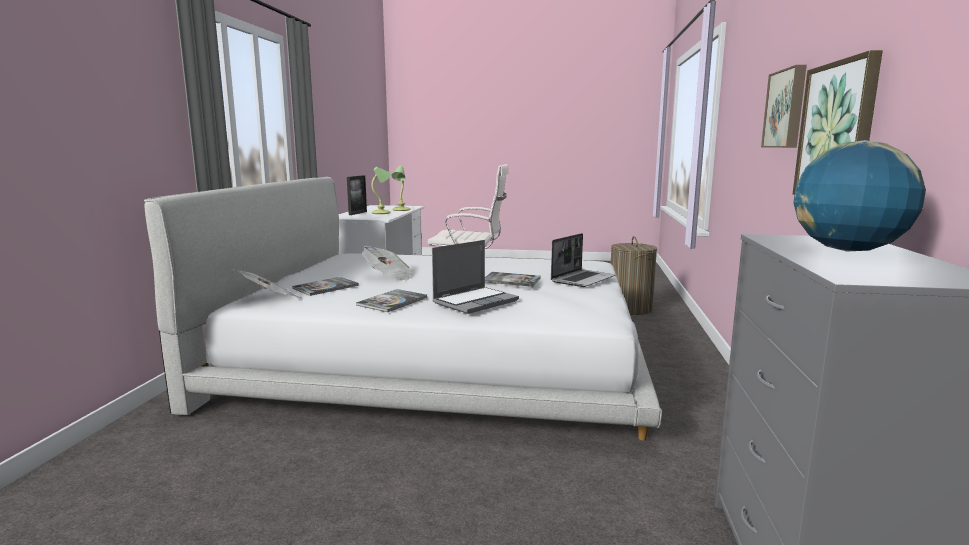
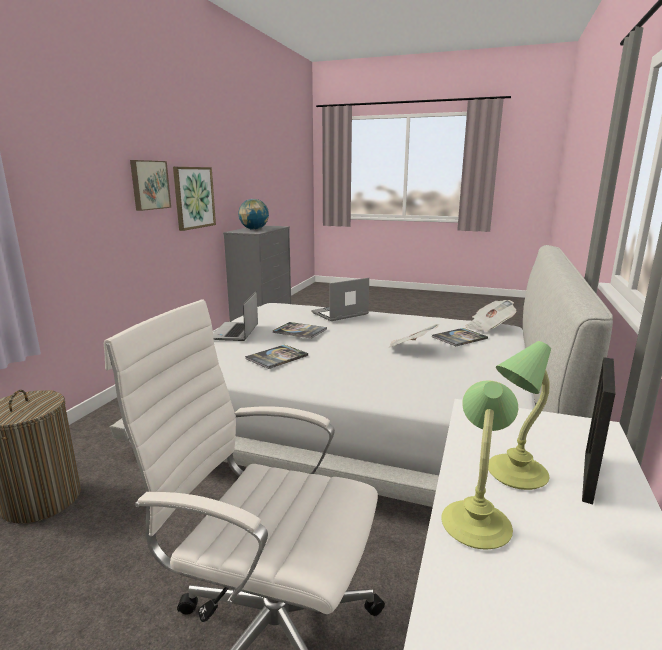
camera: 170 degrees left, 5 degrees up
(392, 301) = (396, 320): book -> book (277, 357)
(582, 279) = (235, 332): laptop -> laptop turned 45 degrees counterclockwise

